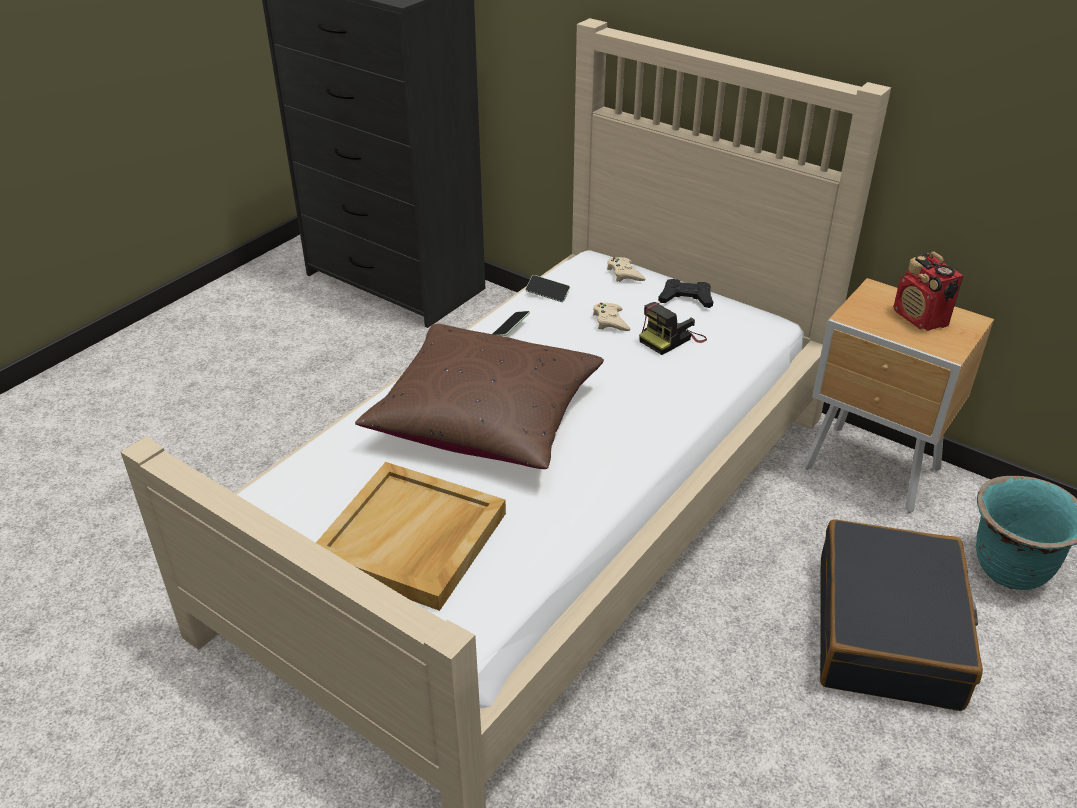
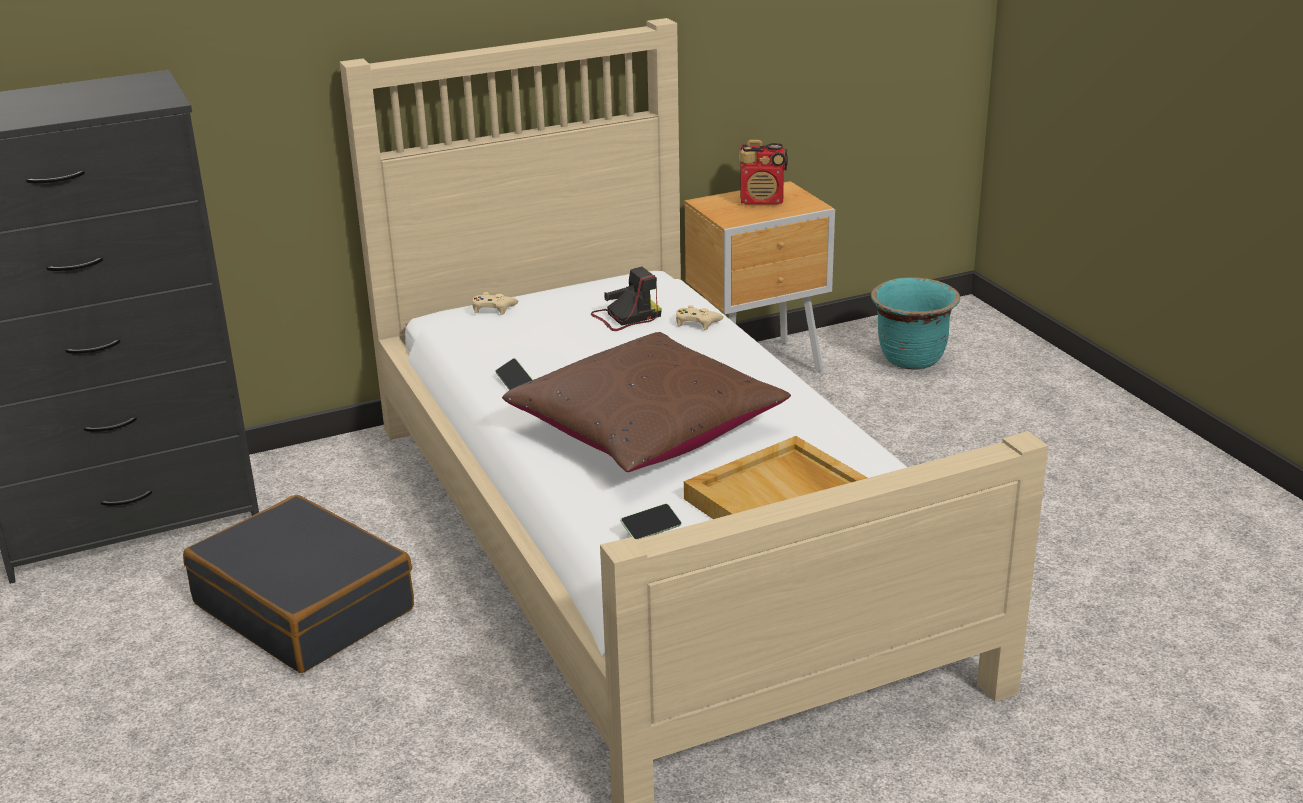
camera: 60 degrees left, 10 degrees down
(547, 293) = (477, 351): phone -> phone (651, 529)
(610, 321) = (564, 335): beige game controller -> beige game controller (697, 322)
(671, 339) = (626, 317): camera -> camera turned 105 degrees counterclockwise
(686, 299) = (572, 294): black game controller -> none
(888, 631) = (934, 427): black suitcase -> black suitcase (305, 606)

